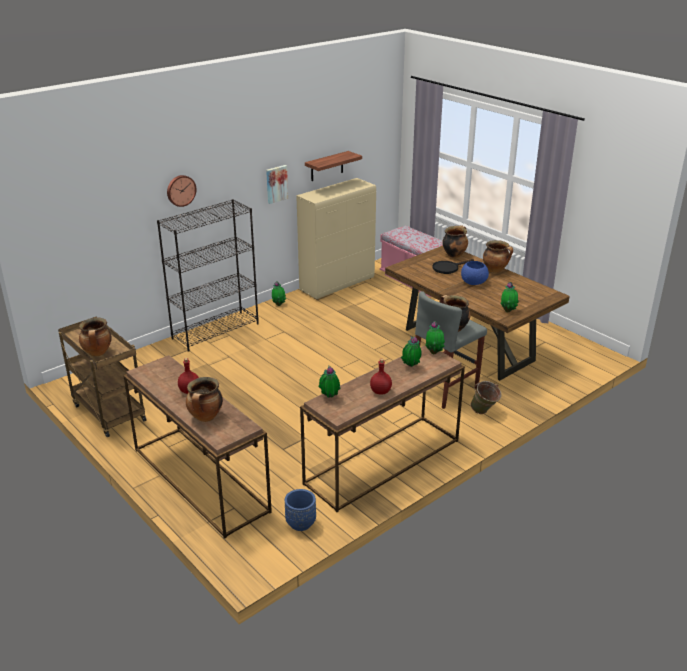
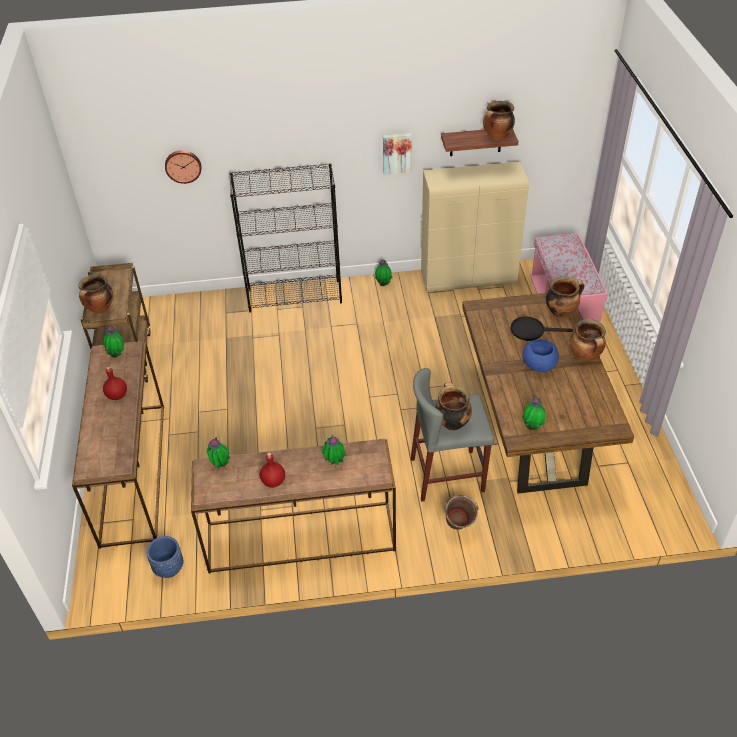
camera: 35 degrees right, 15 degrees up
(180, 190) = (263, 144): wall clock -> wall clock (183, 165)
(206, 417) = (100, 435): cooking pot -> cooking pot (497, 137)
(434, 352) = (378, 454): potted plant -> potted plant (117, 355)

